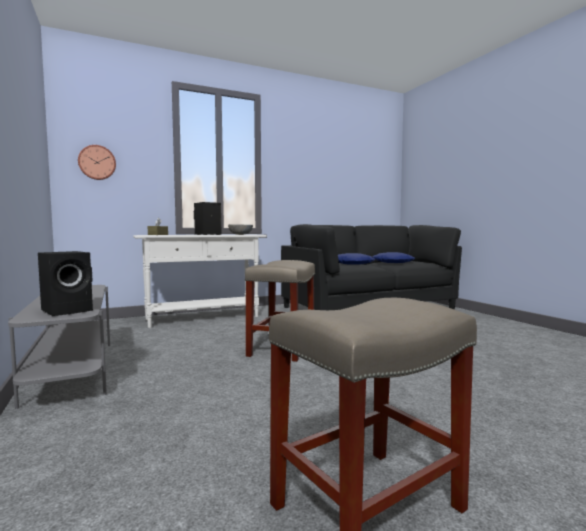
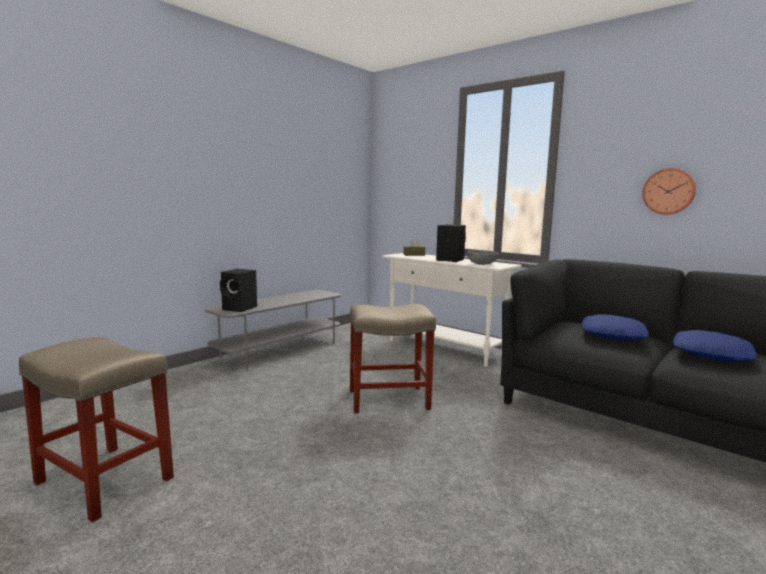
camera: 65 degrees right, 5 degrees up
(97, 162) = (398, 184): wall clock -> wall clock (669, 191)

